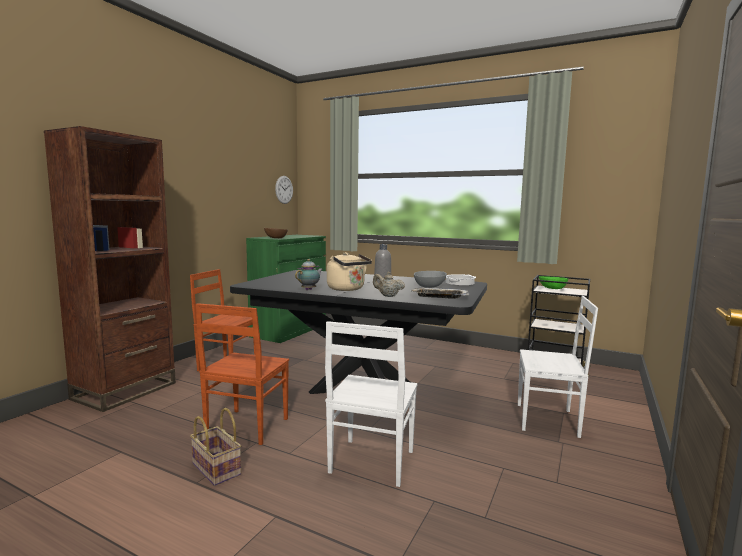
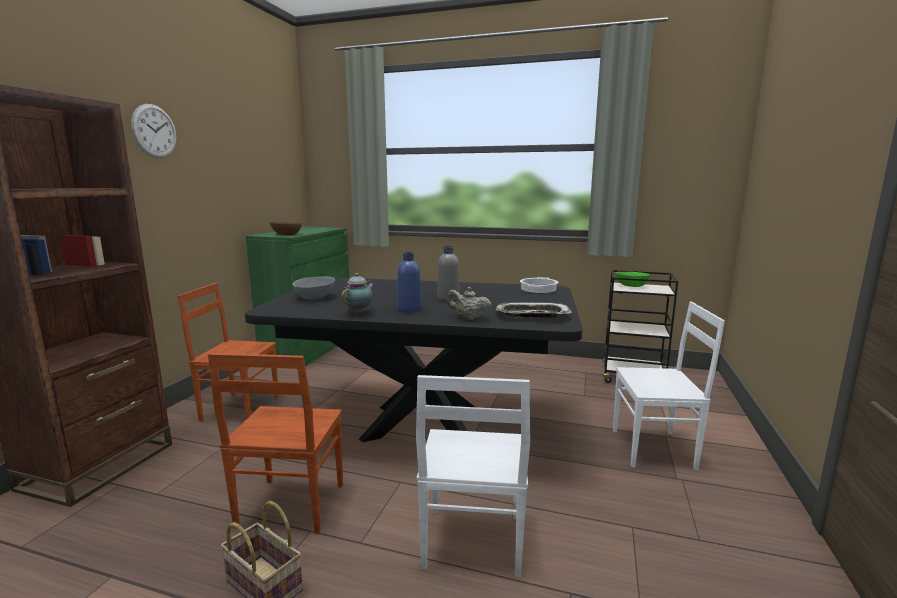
camera: 10 degrees left, 5 degrees up
(284, 189) = (288, 169): wall clock -> wall clock (154, 131)
(347, 289) = (409, 309): beige kettle -> blue bottle
(429, 286) = (507, 297): grey bowl -> grey bowl (315, 297)

